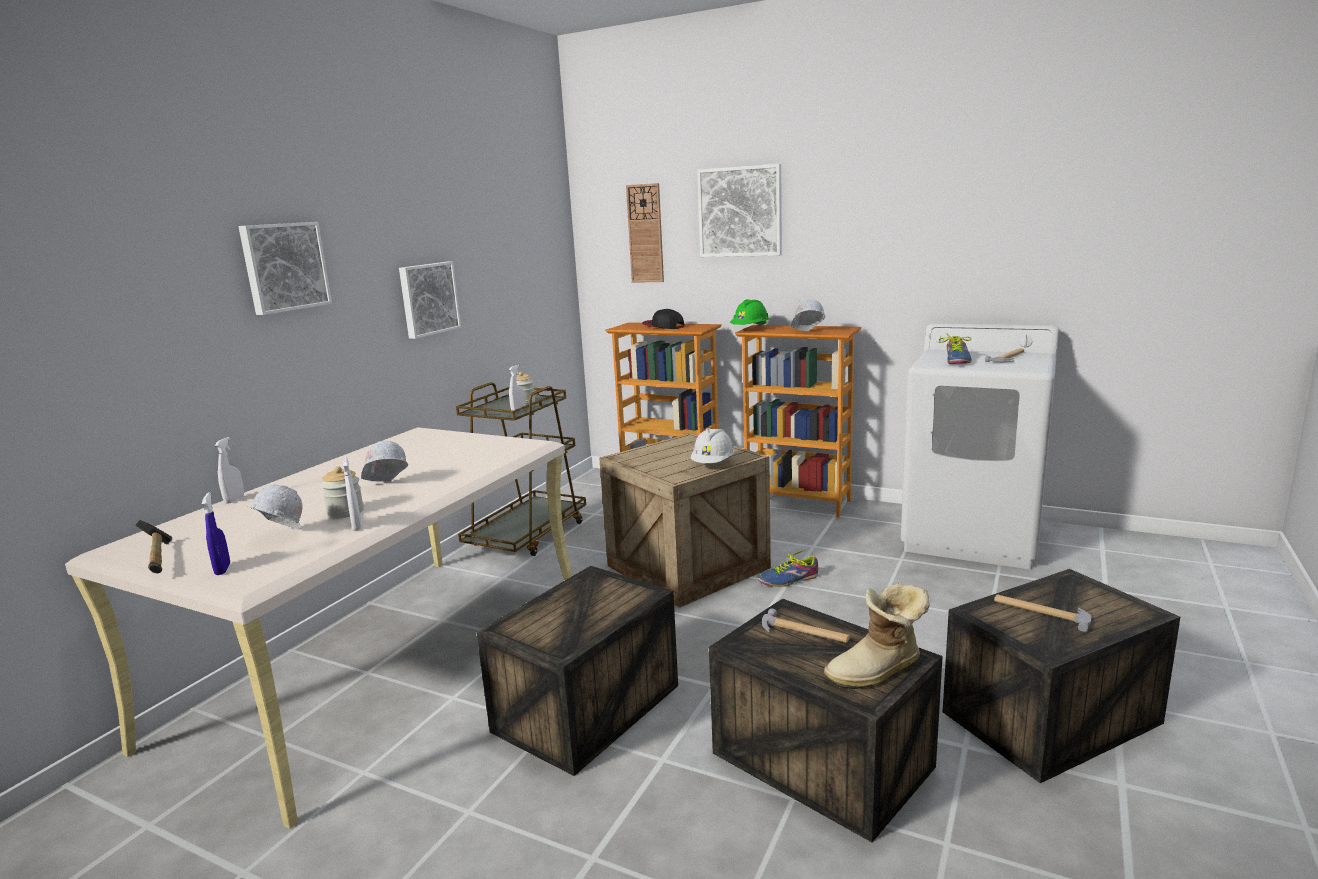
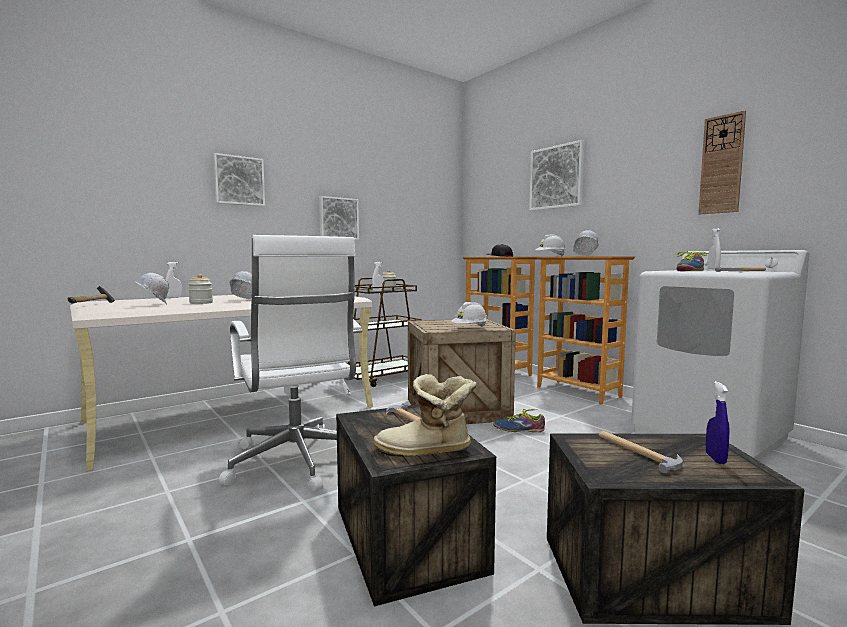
camera: 25 degrees right, 10 degrees down
(222, 569) = (102, 308): blue spray bottle -> blue spray bottle (715, 458)
(357, 526) = (191, 306): white spray bottle -> white spray bottle (713, 269)
(586, 710) = (297, 462): crate -> white office chair
(645, 234) = (500, 198): wall clock -> wall clock (721, 164)
(750, 329) = (550, 256): green hard hat -> white hard hat

